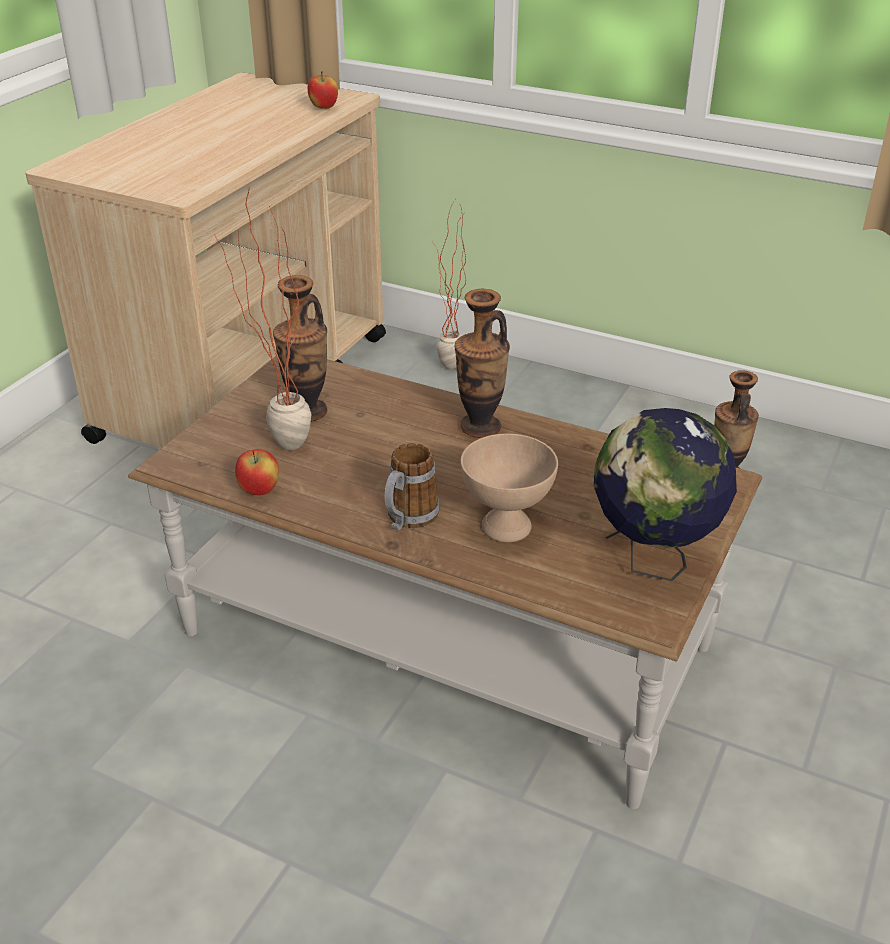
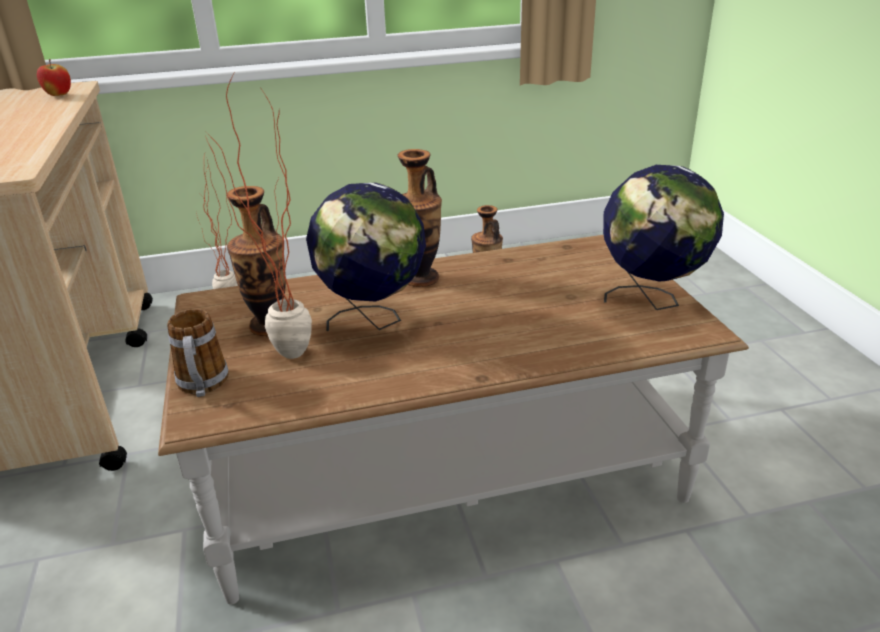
camera: 40 degrees left, 5 degrees down
(259, 491) = (316, 397): apple -> none
(386, 448) = (373, 321): none -> globe
(408, 520) = (466, 356): mug -> mug (203, 386)
(508, 526) = (538, 326): beige bowl -> none

